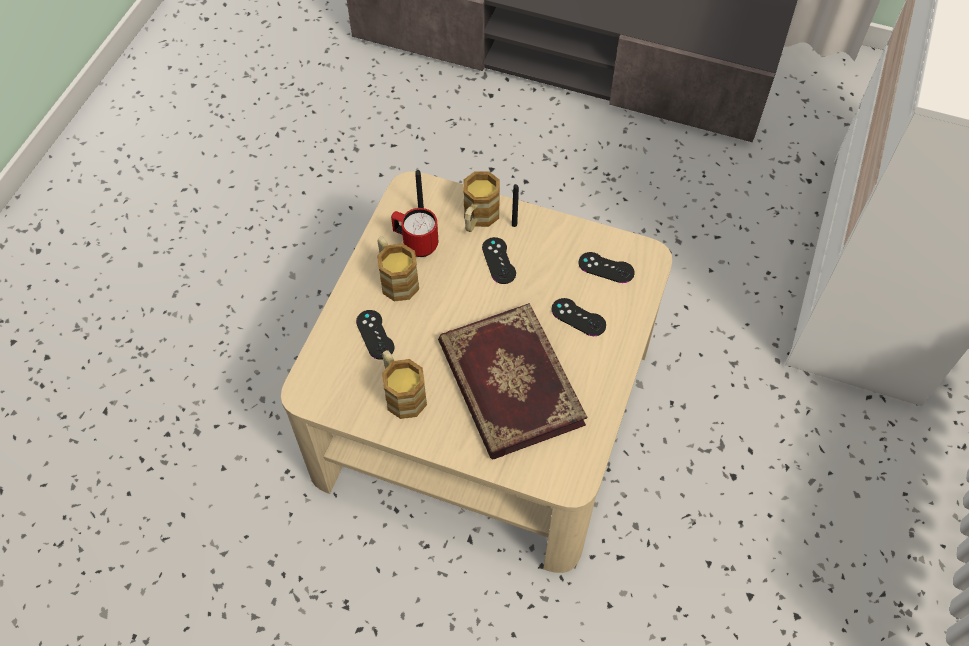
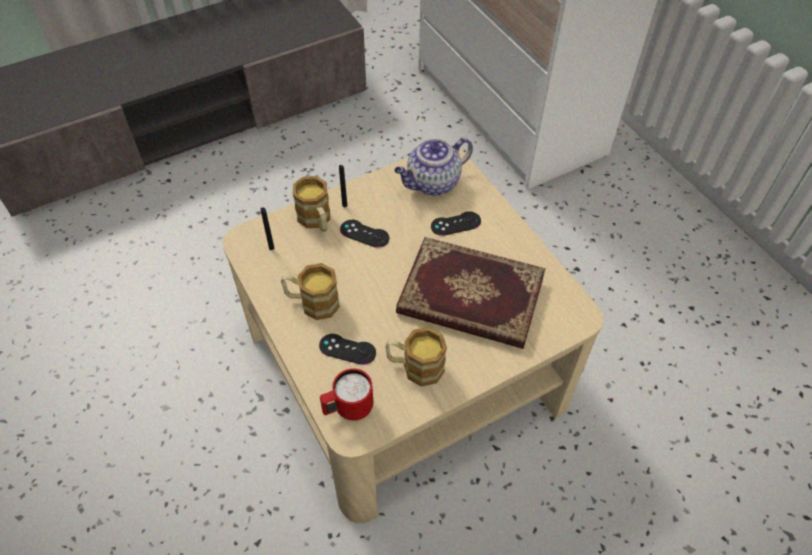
camera: 50 degrees left, 5 degrees down
(415, 244) = (296, 270): red mug -> red mug (348, 409)
(606, 268) = (432, 183): black game controller -> teapot

